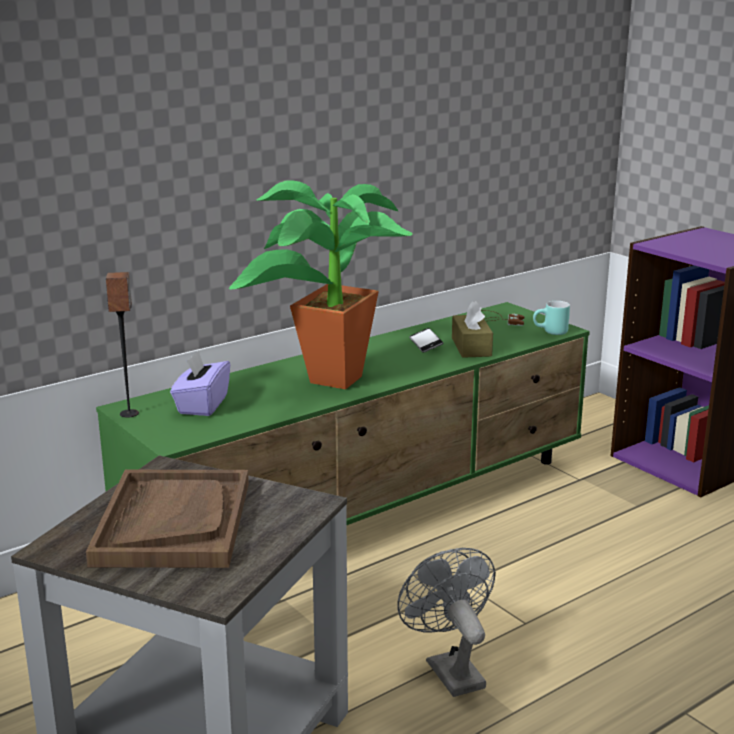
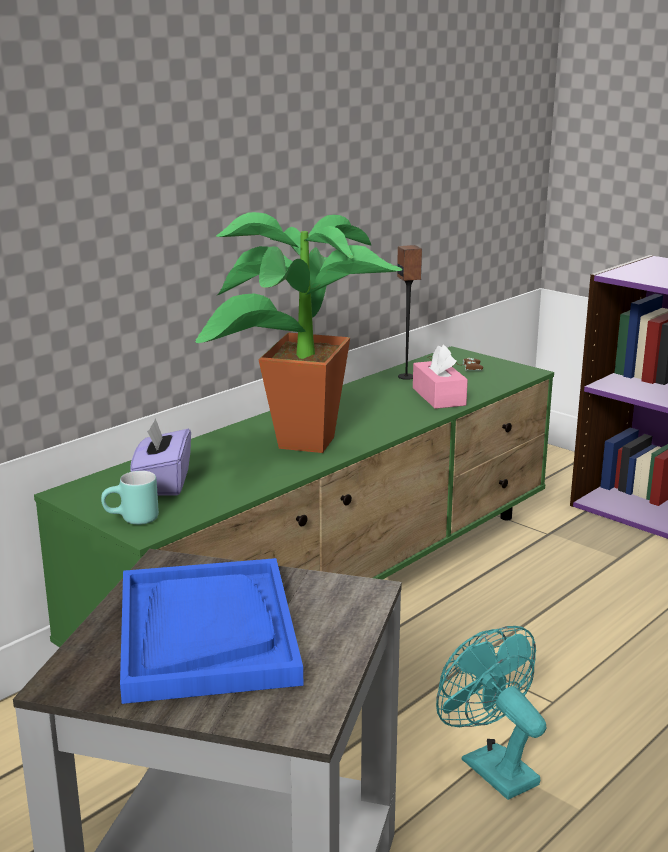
camera: 10 degrees left, 0 degrees up
(129, 413) = (79, 499): speaker -> speaker (406, 376)
(173, 522) = (206, 632): brown tray -> blue tray
(426, 344) = (387, 396): phone -> none
(449, 669) = (490, 766): grey fan -> turquoise fan
(471, 347) = (438, 396): brown tissue box -> pink tissue box
(551, 333) = (515, 376): turquoise mug -> turquoise mug (132, 521)

